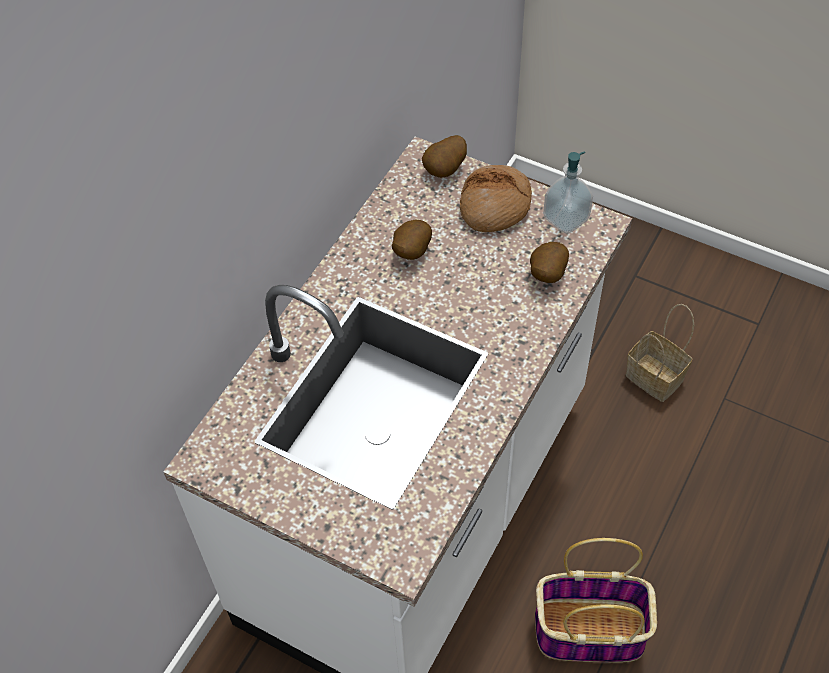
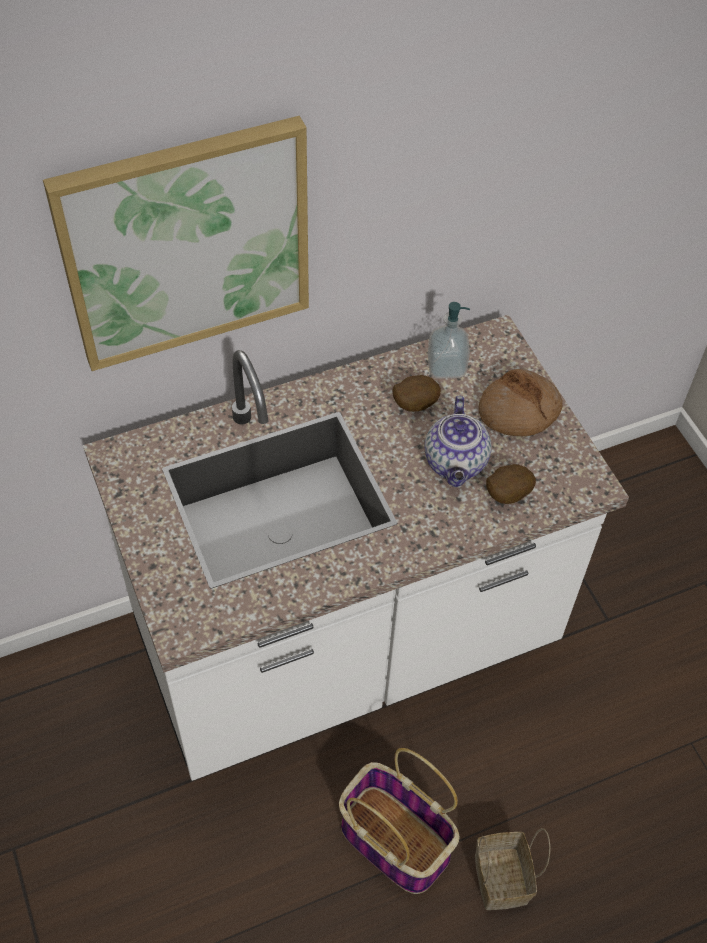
camera: 35 degrees right, 0 degrees up
(193, 211) = (186, 244): none -> picture
(445, 170) = (506, 357): potato -> none
(487, 276) = (456, 463): none -> teapot
(566, 218) = (569, 460): soap dispenser -> soap dispenser (446, 366)
(656, 378) = (643, 681): basket -> basket (503, 880)

